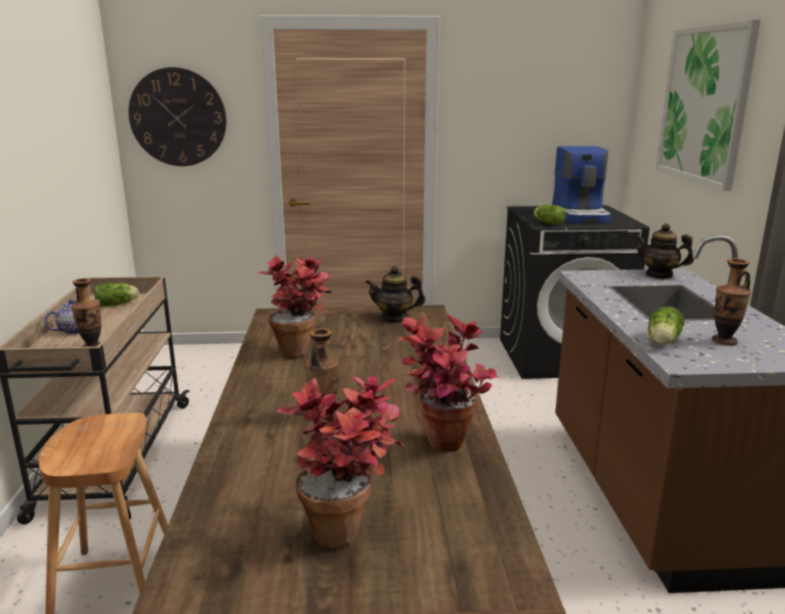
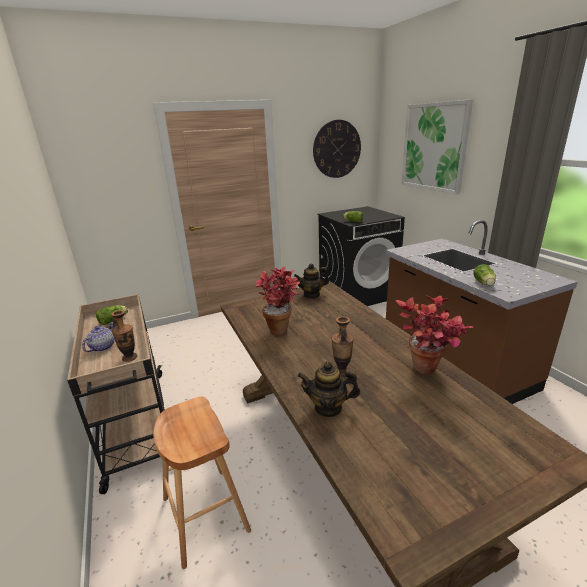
camera: 20 degrees left, 5 degrees up
(178, 117) = (102, 179): wall clock -> wall clock (337, 149)
(350, 528) = (435, 440): potted plant -> none
(581, 215) = (363, 214): coffee machine -> none
(659, 275) = (435, 244): teapot -> teapot (328, 408)
(724, 341) = (508, 277): vase -> none

